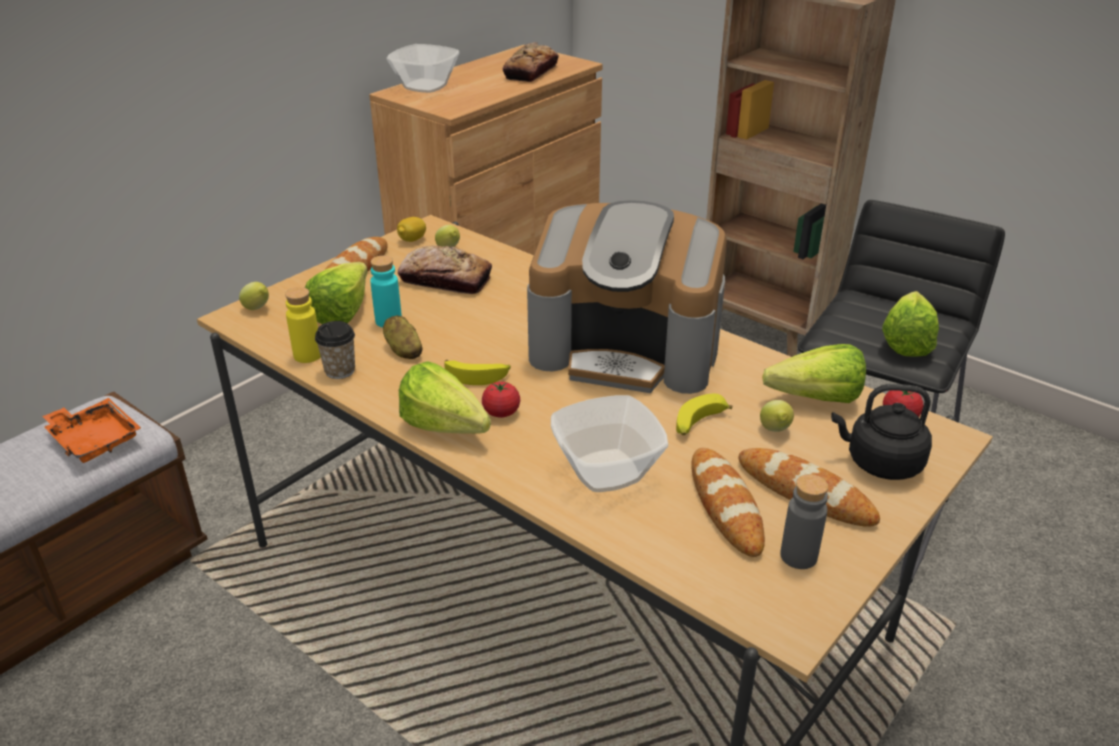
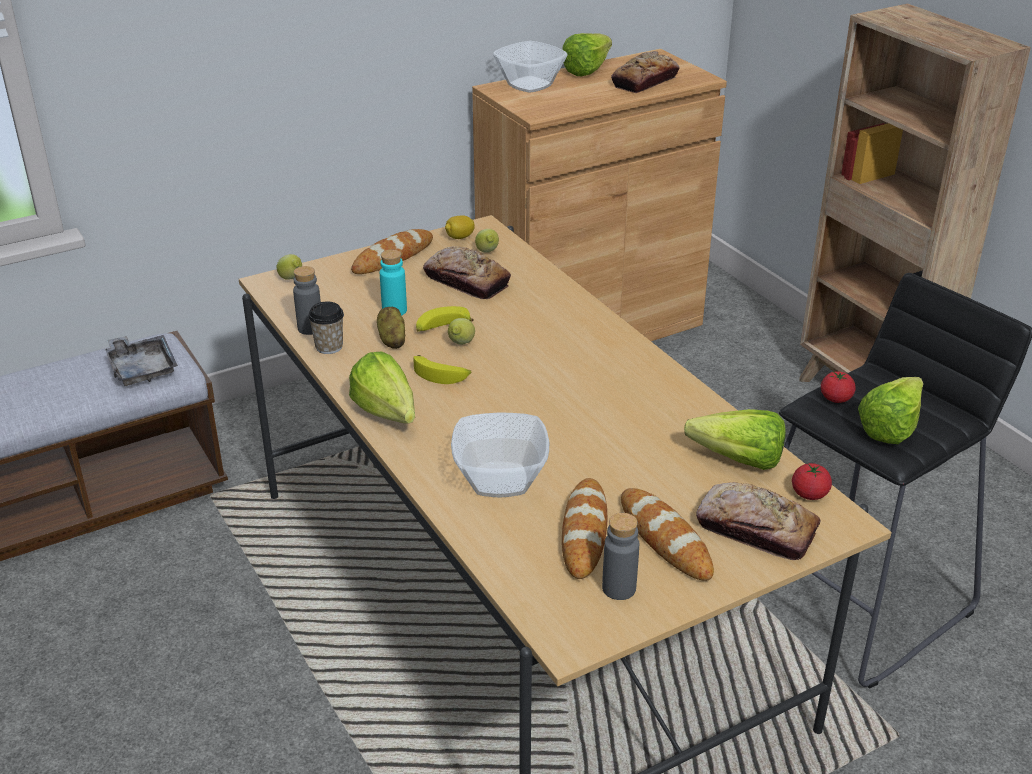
camera: 20 degrees right, 0 degrees up
(94, 439) = (142, 368): orange tray -> grey tray
(307, 355) = (310, 328): yellow bottle -> grey bottle
(347, 310) = (365, 294): lettuce -> lettuce (591, 69)
(501, 412) = (442, 411): tomato -> tomato (836, 398)
(627, 350) = (590, 378): coffee machine -> none
(699, 424) = (611, 458): banana -> banana (442, 328)
(775, 431) = (677, 480): lemon -> lemon (461, 344)
(879, 463) = (756, 530): black kettle -> bread

